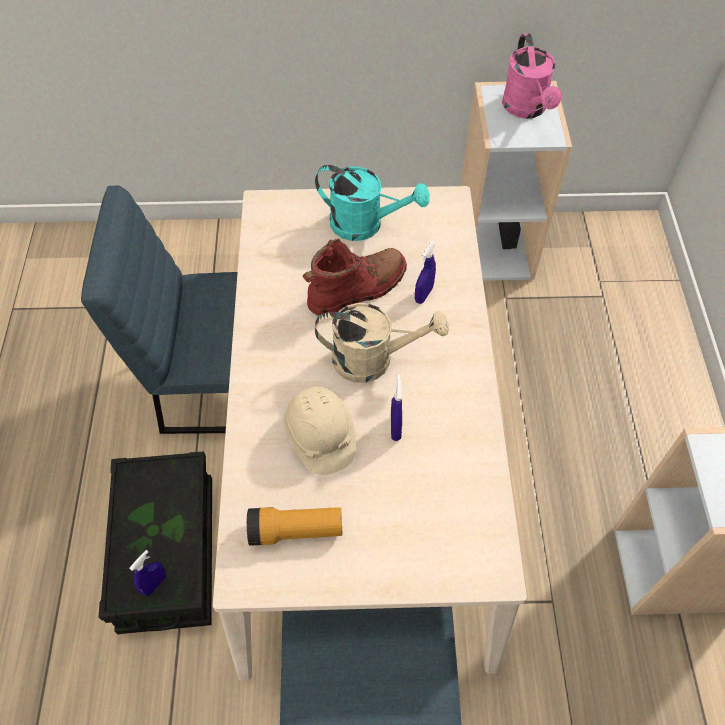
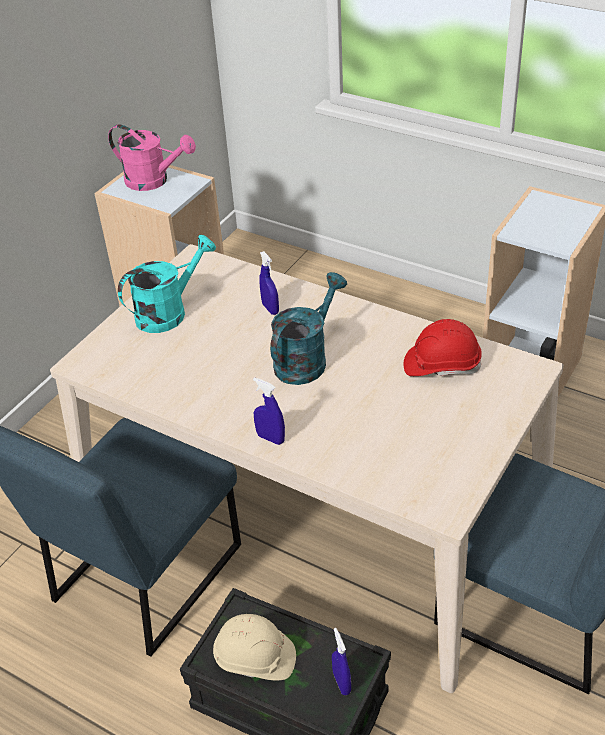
camera: 55 degrees left, 15 degrees down
(296, 530) = (426, 463): flashlight -> none
(320, 436) = (351, 417): beige hard hat -> beige hard hat (255, 659)
(357, 289) = (229, 342): red boot -> none
(373, 359) = (306, 359): beige watering can -> turquoise watering can
(395, 428) = (378, 372): blue spray bottle -> blue spray bottle (270, 438)
(443, 479) = (441, 365): none -> red hard hat

